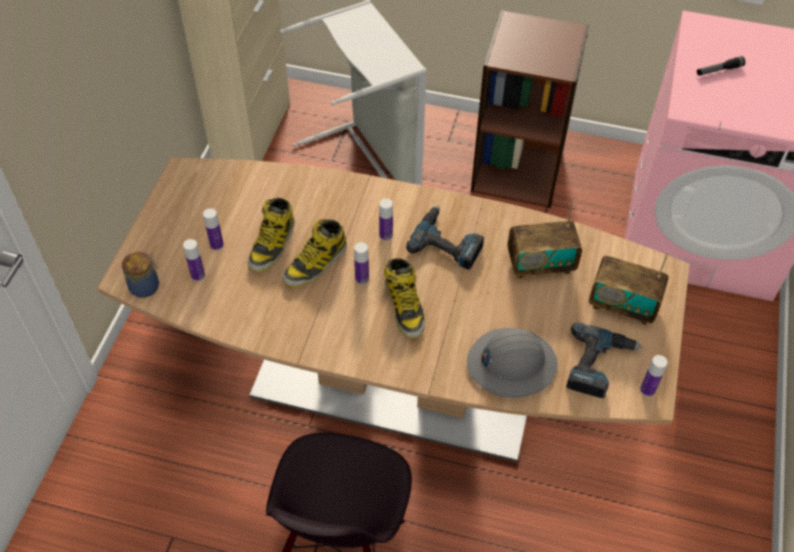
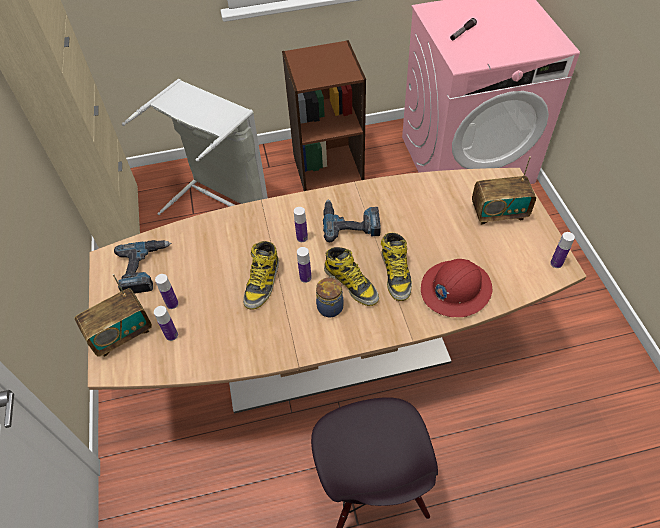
camera: 25 degrees left, 0 degrees up
(146, 286) = (131, 365): jar -> jar (330, 306)
(272, 245) = (218, 283): boot -> boot (396, 274)
(511, 364) = (455, 289): grey hard hat -> red hard hat
(540, 264) = (425, 210): radio -> radio (121, 334)
(599, 365) = (513, 261): power drill -> power drill (144, 269)

